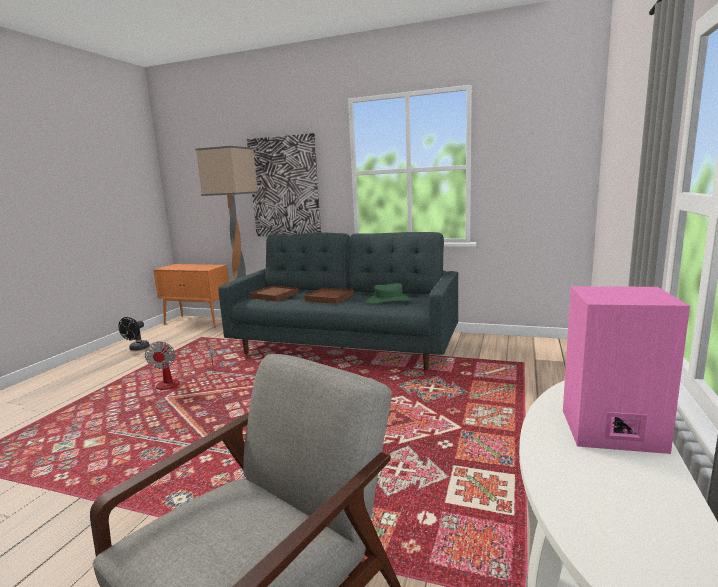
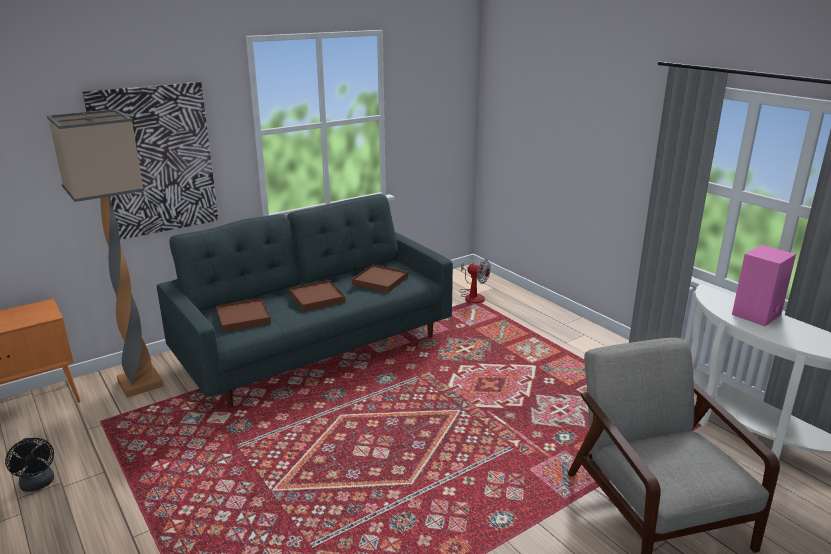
camera: 55 degrees left, 10 degrees up
(176, 382) = (237, 474): fan -> fan (473, 296)
(388, 300) = (380, 281): green hat -> brown tray

